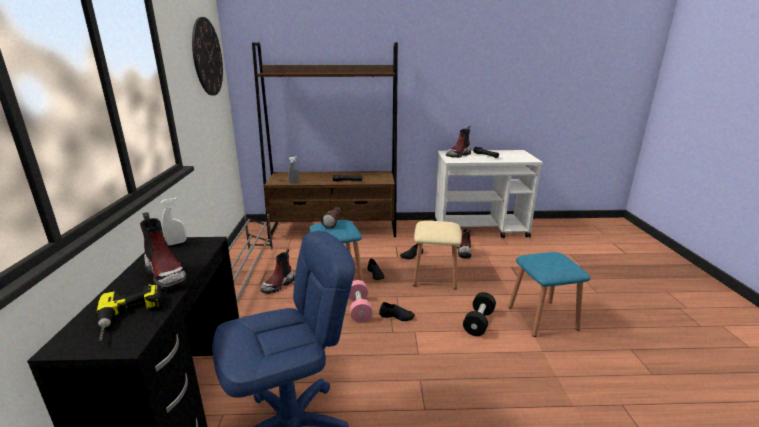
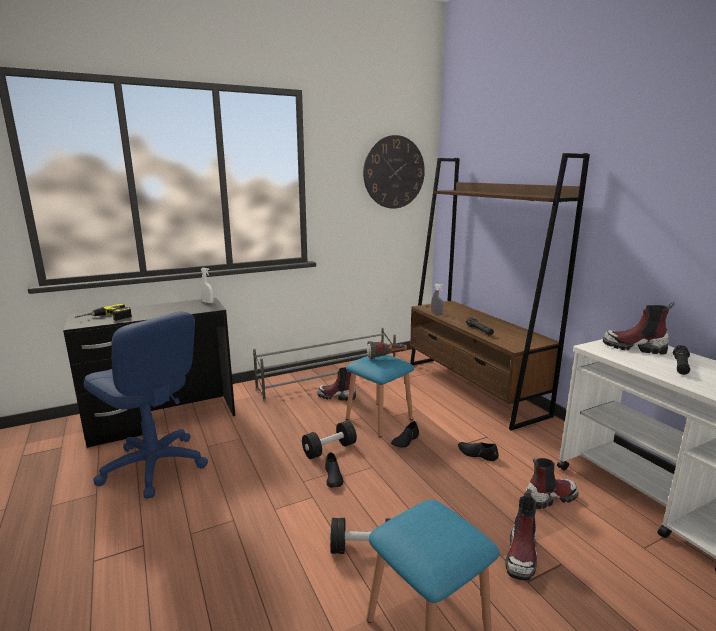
camera: 65 degrees right, 5 degrees down
(166, 275) = (158, 312): boot -> boot (521, 556)
(359, 309) = (329, 449): pink dumbbell -> black dumbbell
(435, 276) = (444, 486): beige stool -> none

